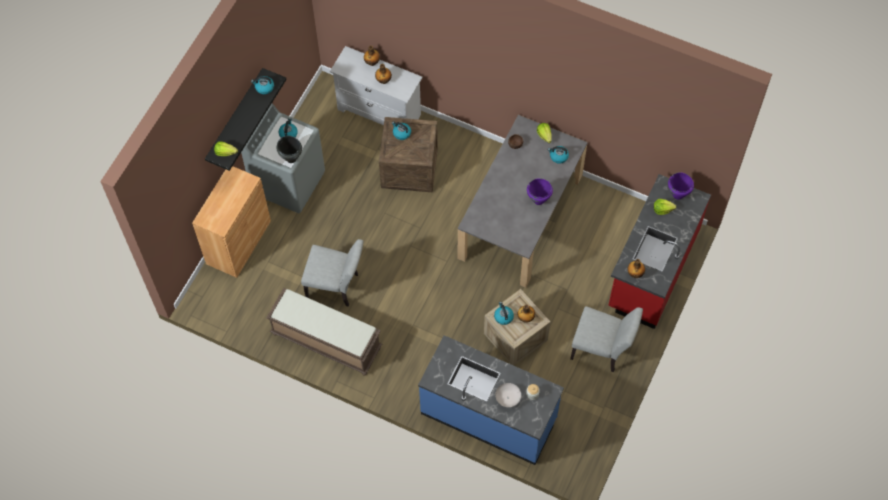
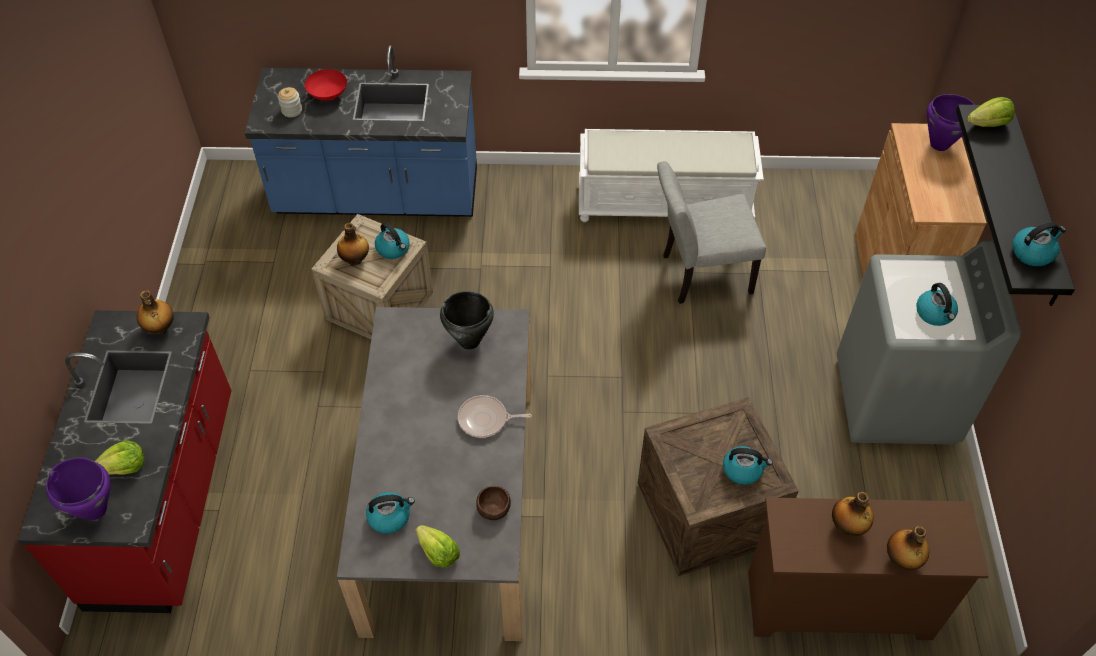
camera: 155 degrees right, 10 degrees down
(291, 158) = (892, 274): black cooking pot -> black cooking pot (470, 341)
(325, 341) = (665, 202): brown bench -> white bench
(379, 112) = (837, 605): white dresser -> brown dresser
(502, 182) = (485, 420): none -> frying pan
(508, 399) = (328, 94): white bowl -> red bowl
(538, 201) = (397, 411): purple cooking pot -> purple cooking pot (939, 144)
(602, 350) = (228, 336): grey chair -> none

